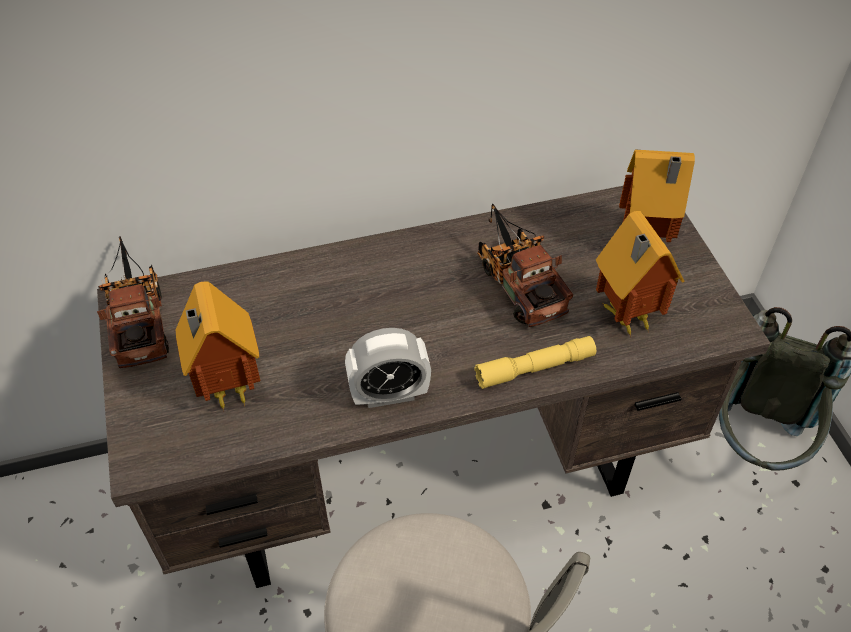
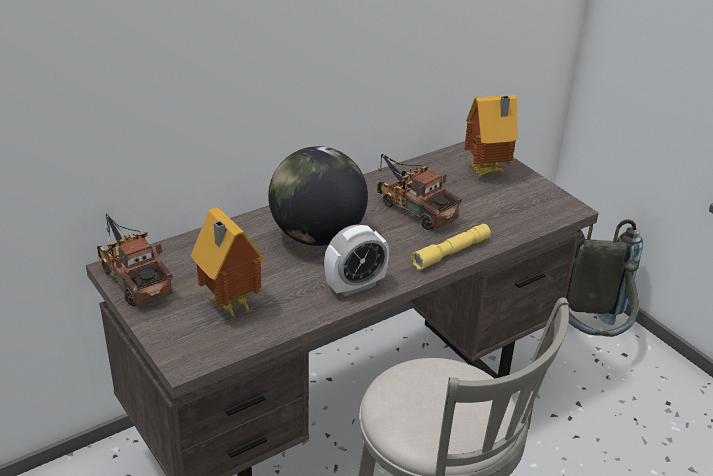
camera: 20 degrees left, 15 degrees down
(378, 304) = (317, 236): none -> globe
(624, 318) = (497, 215): toy house -> none

